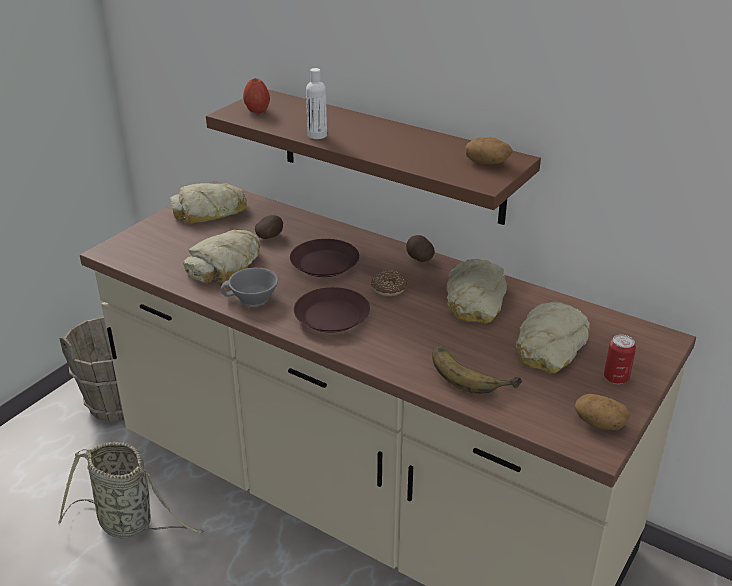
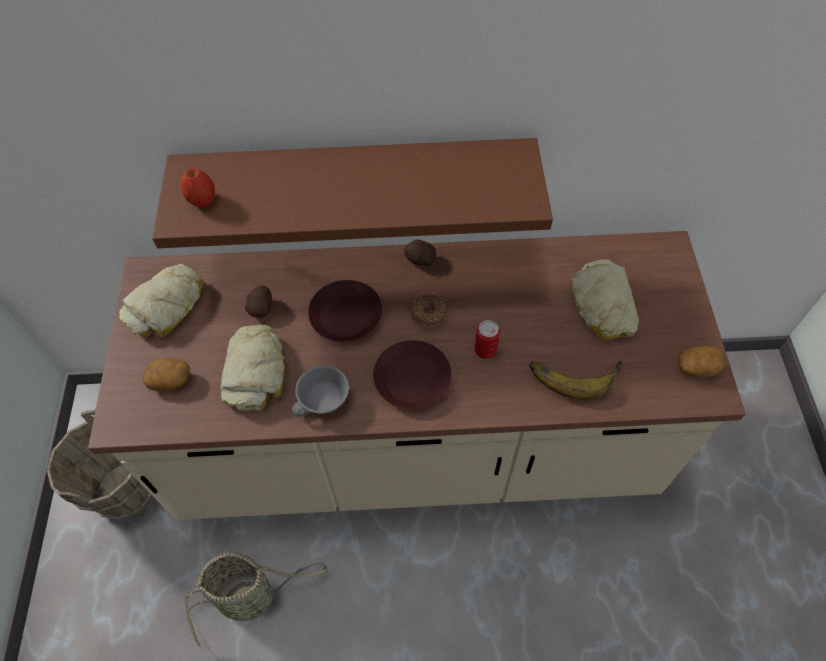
camera: 35 degrees left, 25 degrees up
(317, 135) = (308, 211): white bottle -> none
(475, 300) = (507, 286): bread -> none
(488, 162) = (502, 170): potato -> potato (170, 379)
(616, 378) = (672, 311): can -> can (485, 350)

